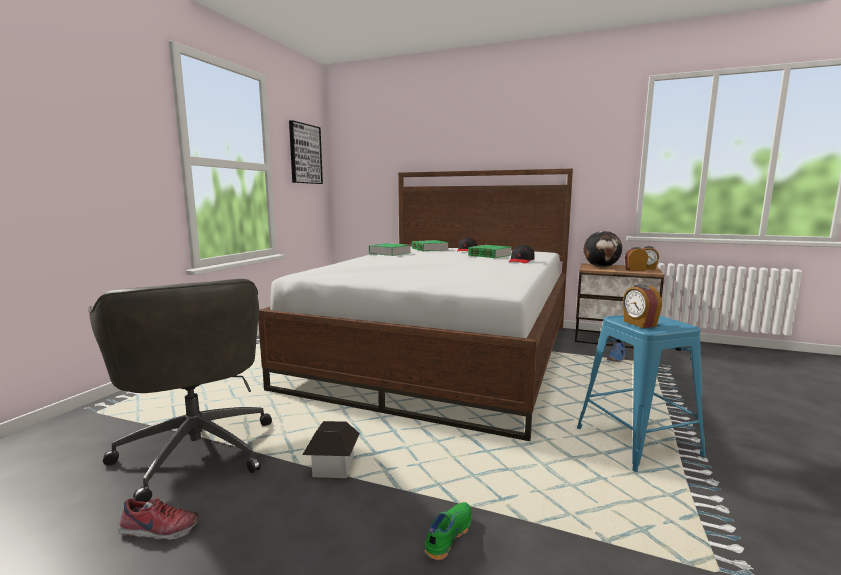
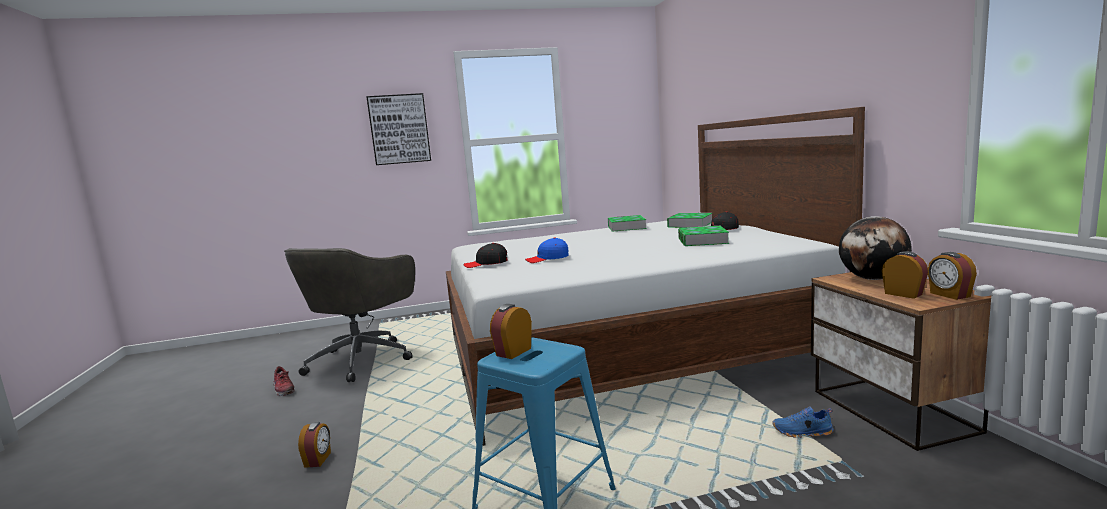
camera: 55 degrees right, 0 degrees up
(305, 154) = (616, 113): picture -> picture (399, 129)
(333, 466) = (373, 397): toy house -> none
(445, 272) = (547, 259): none -> blue cap
(447, 536) = (318, 460): green shoe -> alarm clock
(521, 261) = (689, 254): black cap -> black cap (486, 264)

